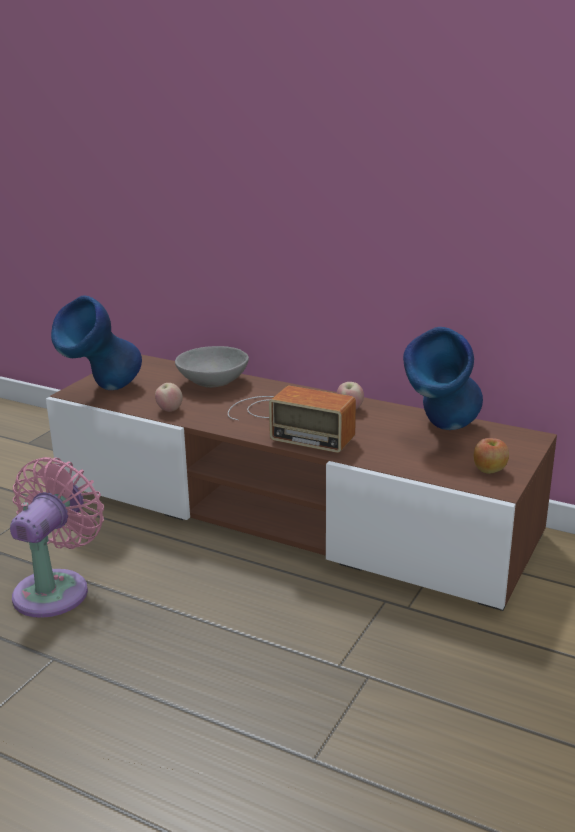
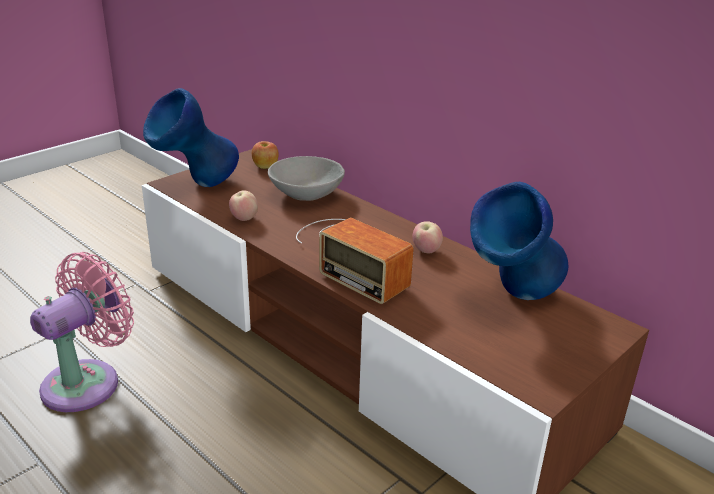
camera: 15 degrees right, 5 degrees up
(489, 470) = (542, 364): apple -> apple (265, 167)

